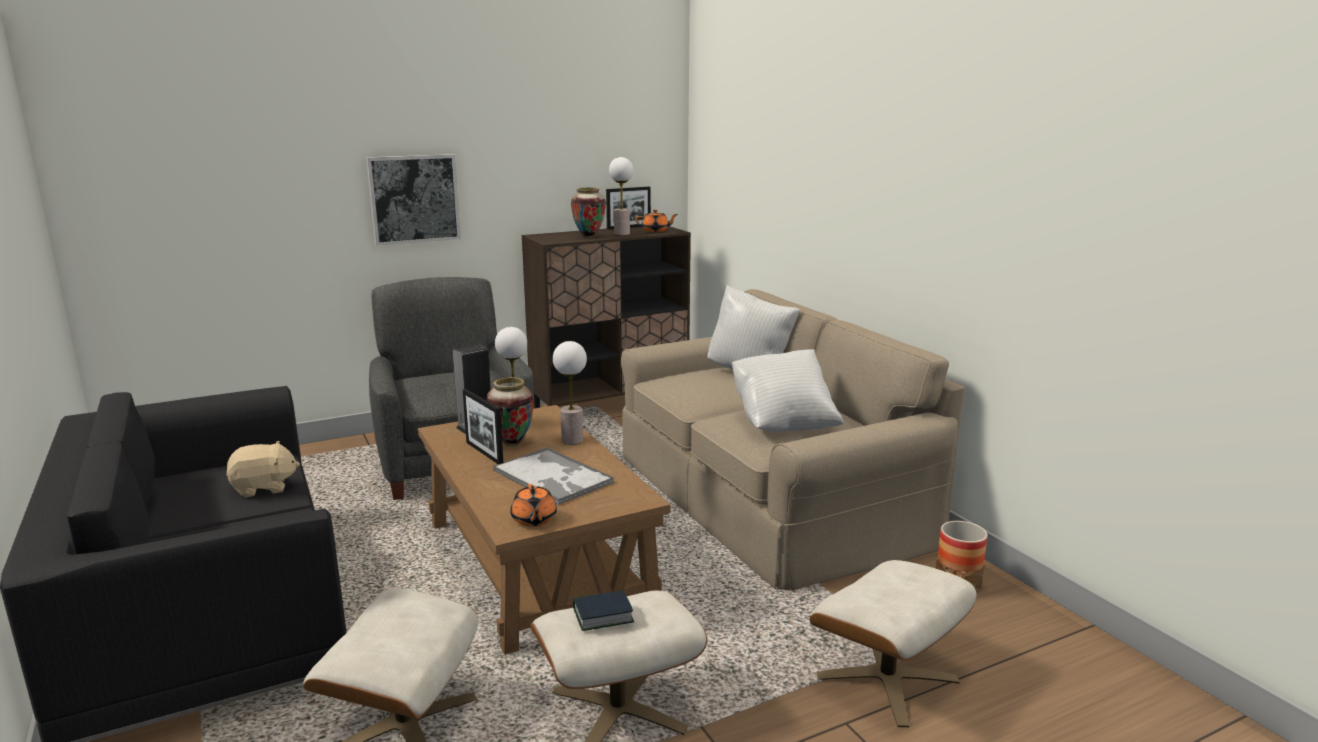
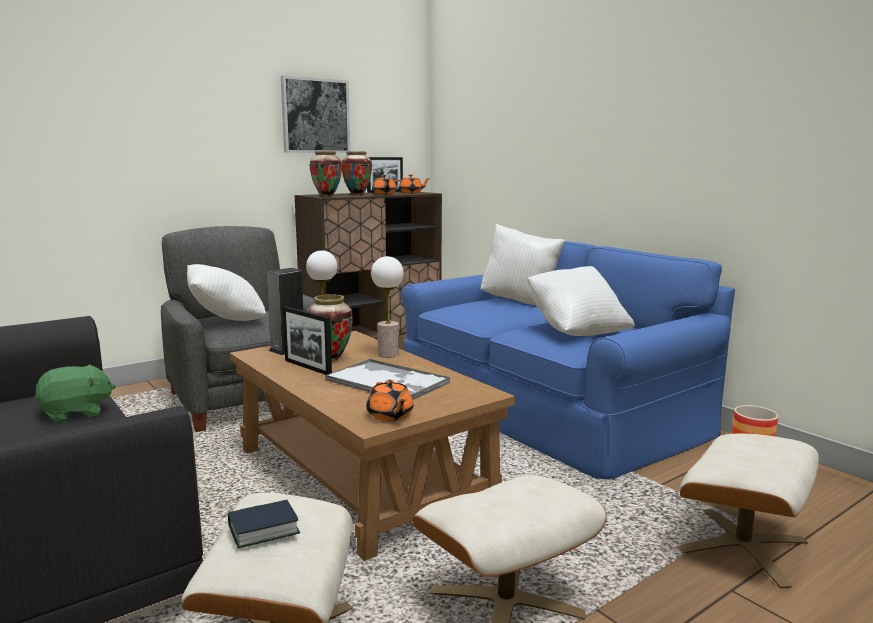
camera: 10 degrees left, 5 degrees down
(264, 487) = (76, 413): beige plush toy -> green plush toy
(414, 199) = (198, 157): picture -> picture (315, 116)
(430, 384) = (226, 320): none -> white pillow
(552, 241) = (327, 196): none -> vase
(603, 616) = (496, 499): book -> book (263, 530)
(622, 234) = (384, 194): table lamp -> orange teapot
(768, 497) = (547, 408): beige sofa -> blue sofa

